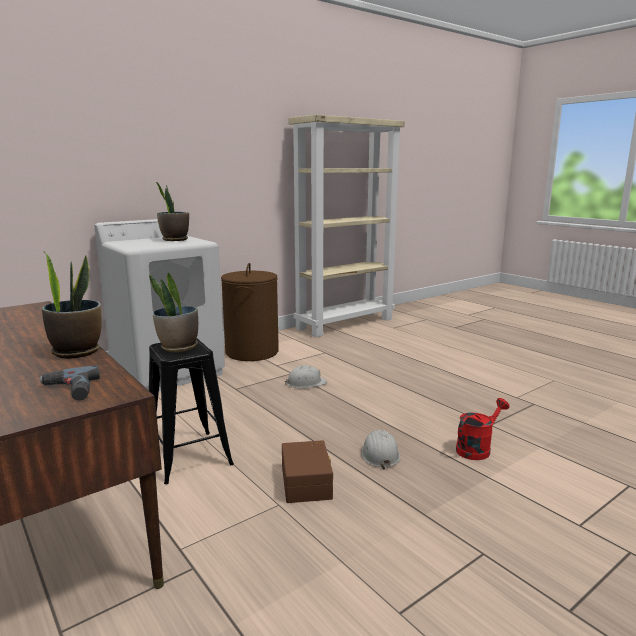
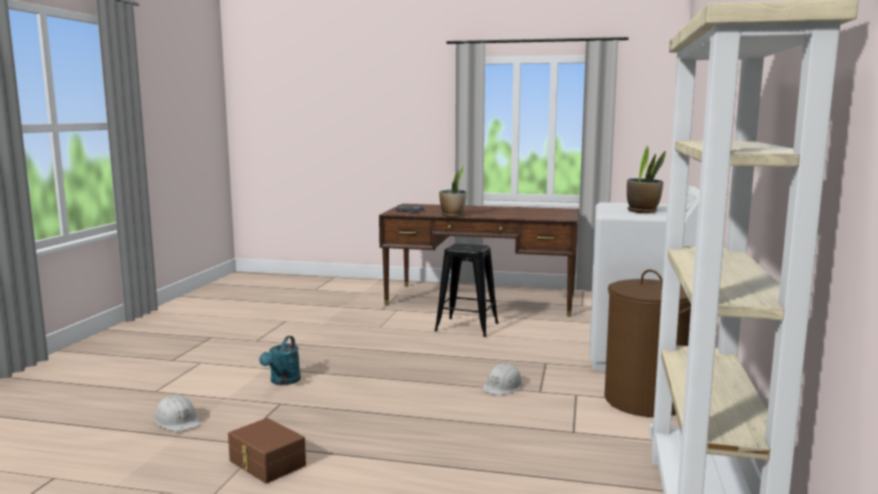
camera: 140 degrees right, 5 degrees down
(178, 347) = (468, 247): potted plant -> none
(308, 482) = (378, 337): brown storage box -> brown storage box (266, 463)
(379, 454) = (353, 358): white hard hat -> white hard hat (177, 421)
(477, 448) = (283, 381): red watering can -> turquoise watering can

